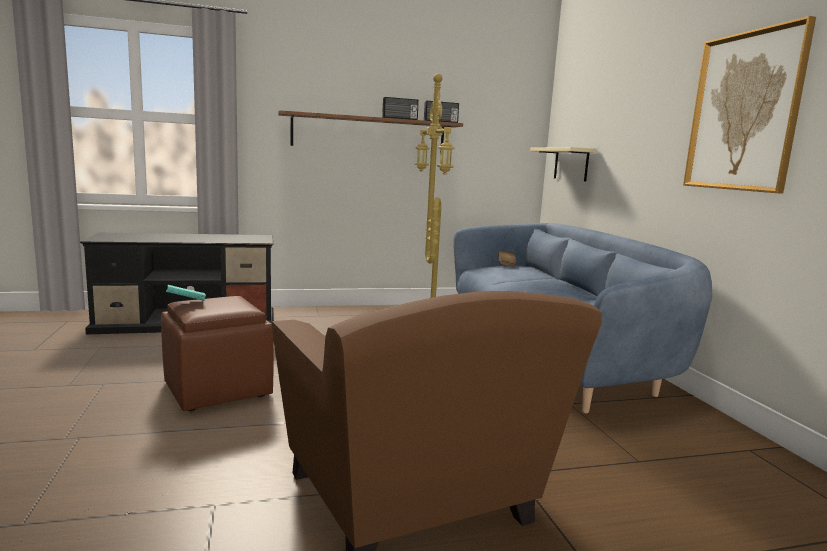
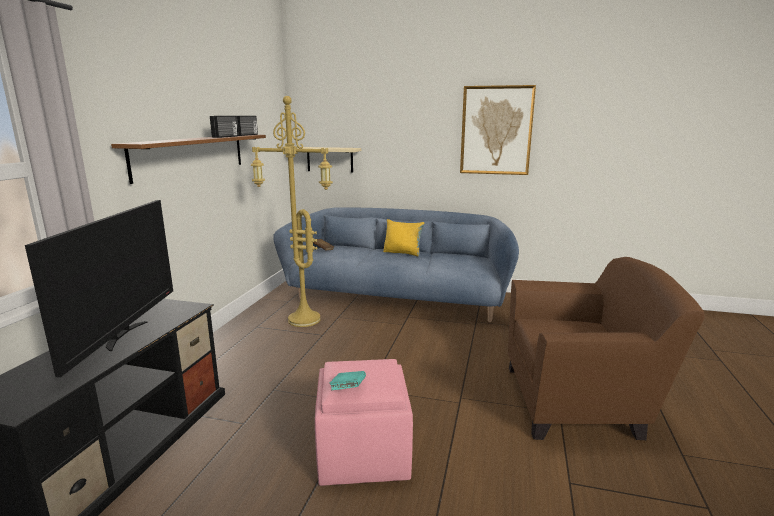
camera: 60 degrees left, 5 degrees up
(201, 238) = (123, 335): none -> television
(218, 389) = (362, 453): brown ottoman -> pink ottoman
(565, 287) = (403, 253): none -> yellow pillow

